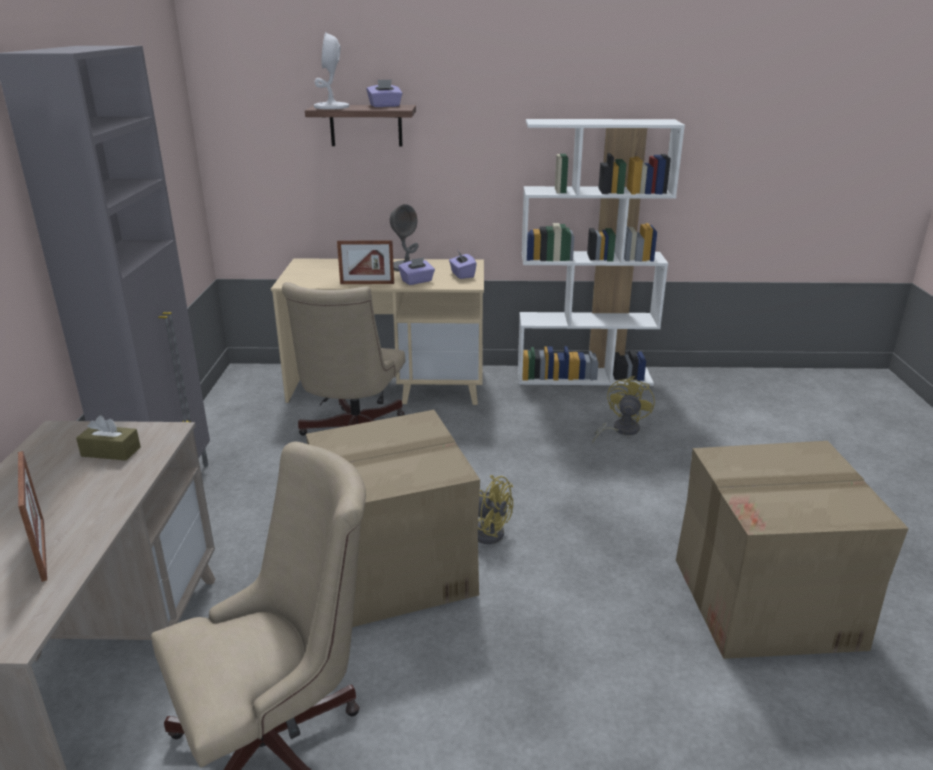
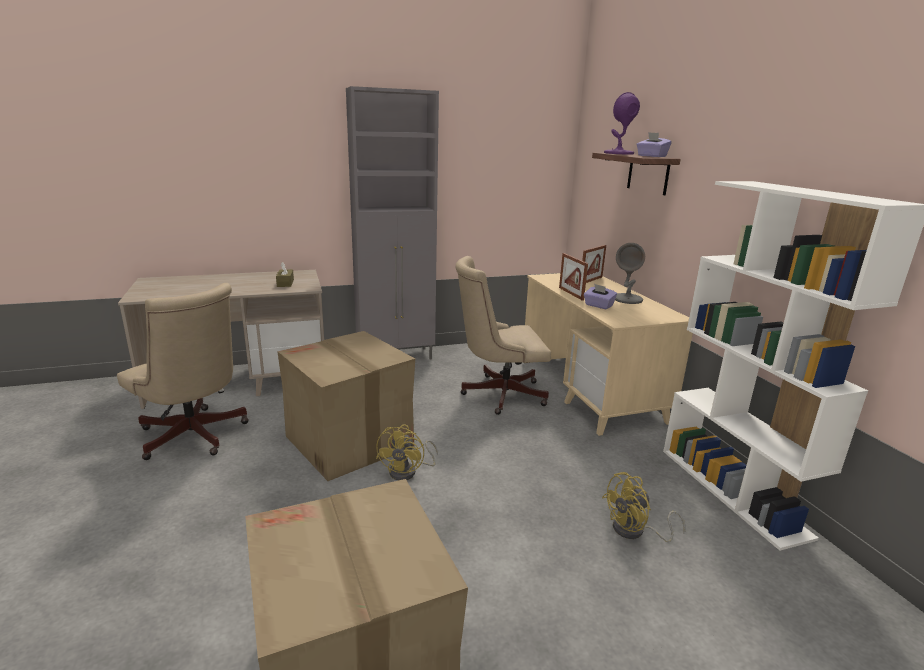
camera: 70 degrees right, 5 degrees down
(43, 549) = (198, 289): picture frame -> picture frame (591, 280)
(331, 107) = (618, 153): white table lamp -> purple table lamp
(462, 275) = (638, 317): purple tissue box -> none
(620, 430) = (635, 531): yellow fan -> yellow fan turned 150 degrees clockwise

